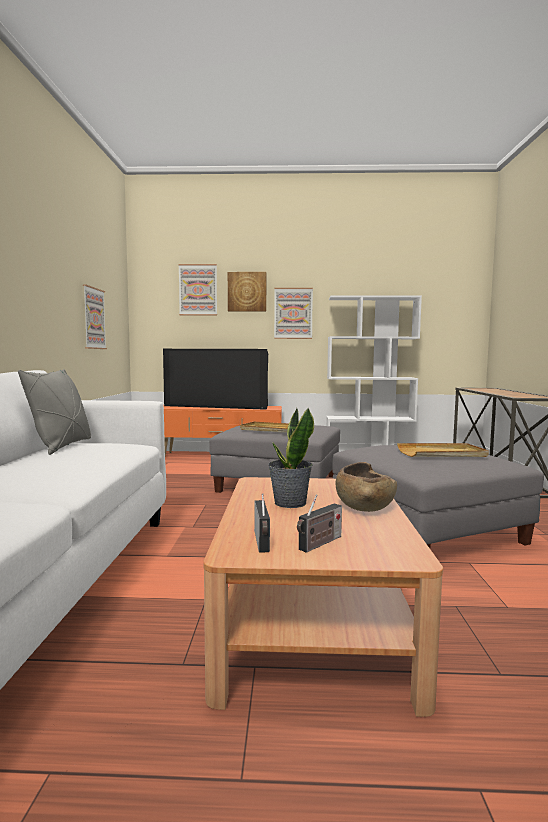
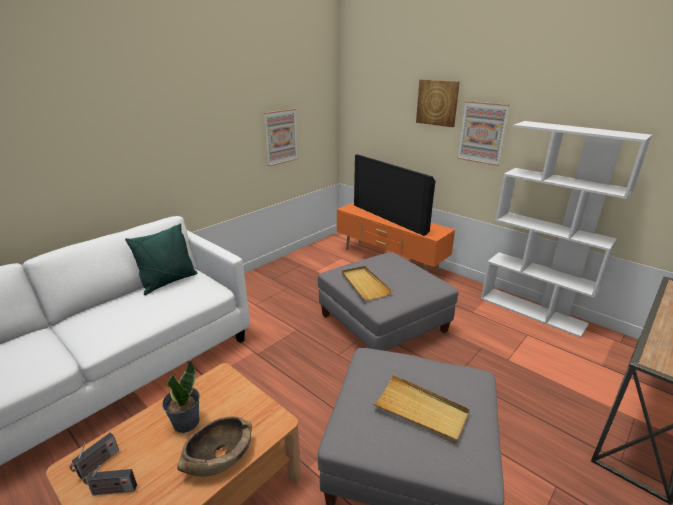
camera: 40 degrees right, 20 degrees up
(62, 446) = (168, 282): grey pillow -> green pillow
(198, 290) = (393, 96): picture -> none

